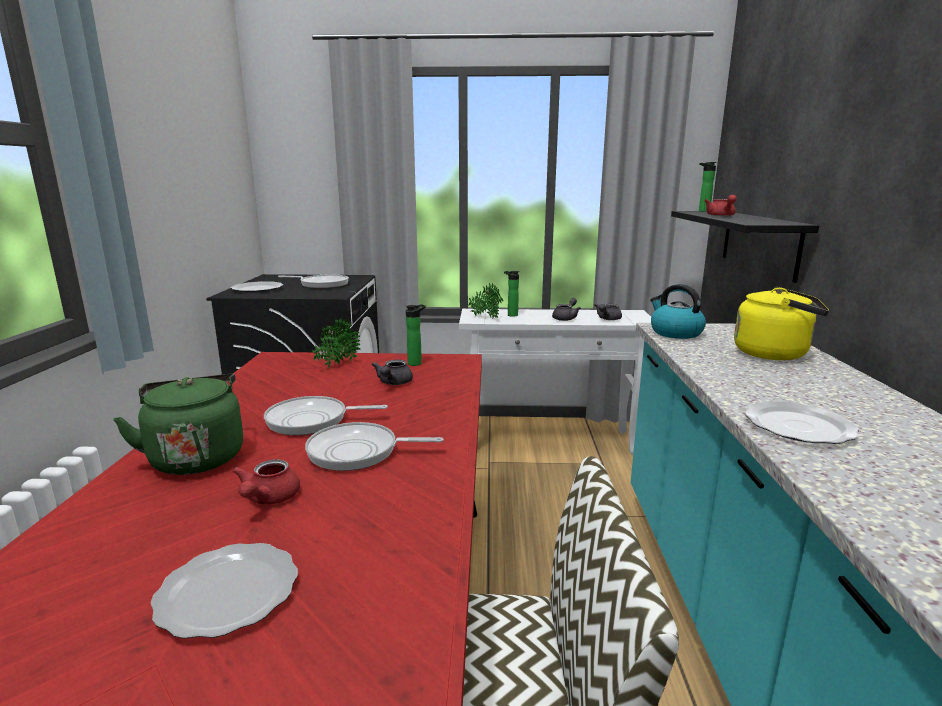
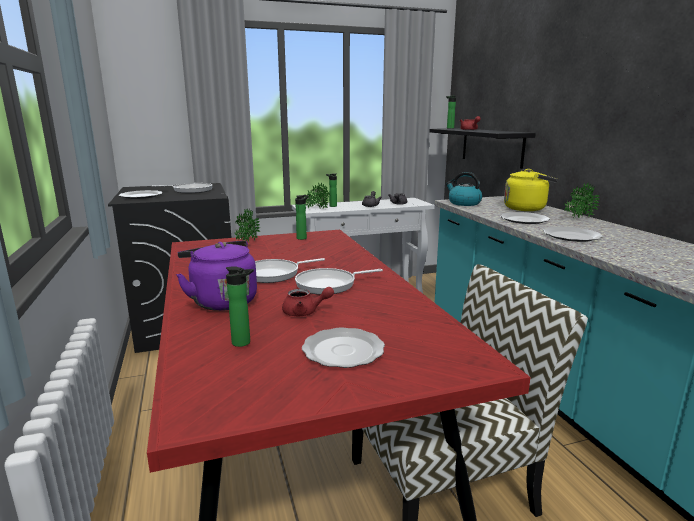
camera: 20 degrees left, 0 degrees up
(128, 541) = (244, 343): none -> bottle
(197, 456) = (222, 301): green kettle -> purple kettle
(268, 499) = (305, 312): red teapot -> red teapot turned 75 degrees counterclockwise
(393, 383) = (302, 250): grey teapot -> none
(742, 377) = (523, 220): none -> plate
(851, 387) = (577, 219): none -> potted plant

